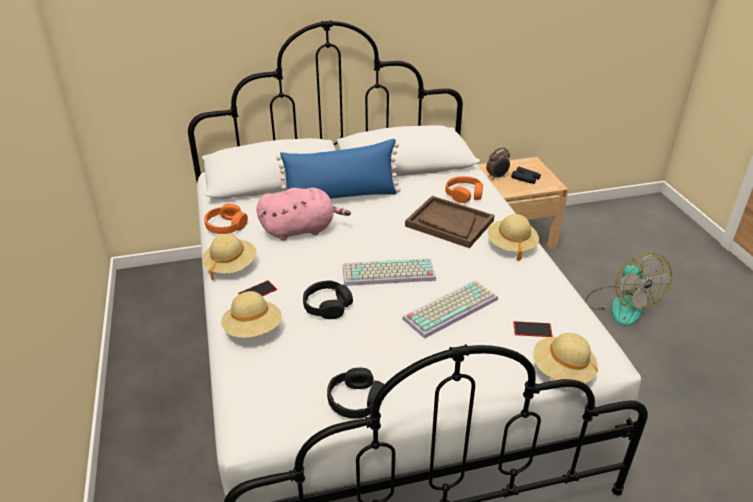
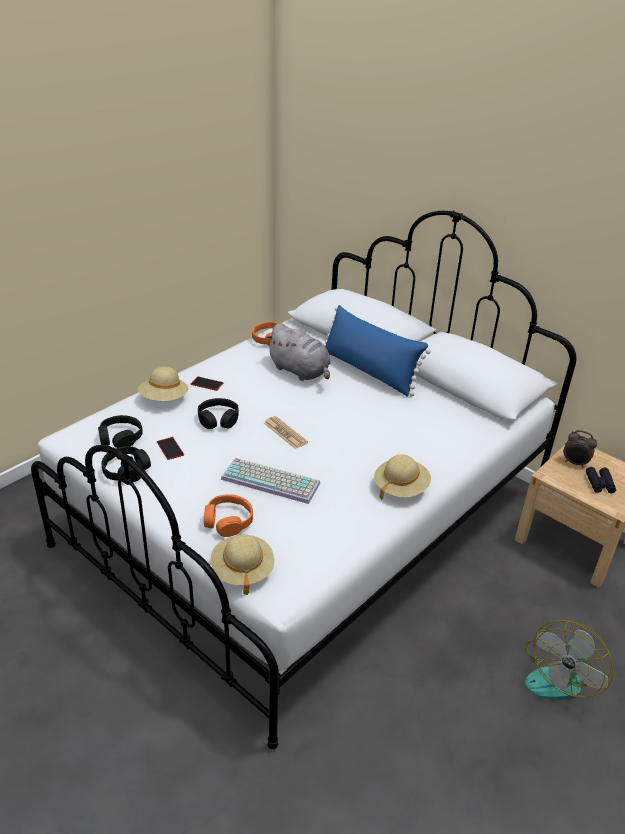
camera: 55 degrees right, 0 degrees up
(230, 266) = (225, 361): beige hat -> none
(292, 386) = (120, 438): none -> black headphones
(301, 230) = (300, 371): pink plush toy -> grey plush toy
(387, 274) = (285, 433): keyboard -> newspaper
(449, 223) = (395, 440): brown tray -> none
(464, 195) = (454, 433): orange headphones -> orange headphones (228, 521)
(532, 329) = (284, 536): phone -> phone (170, 448)

